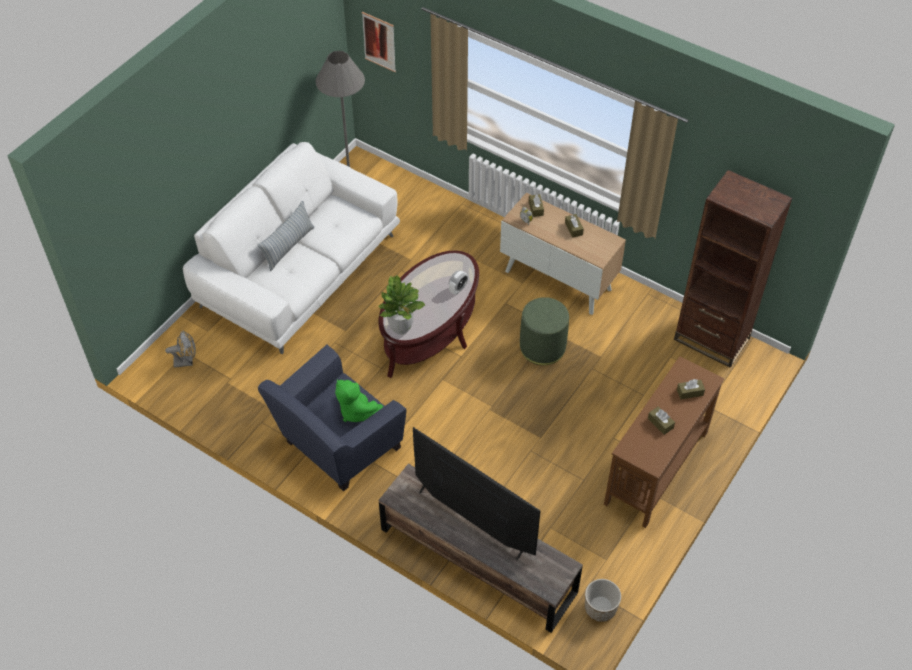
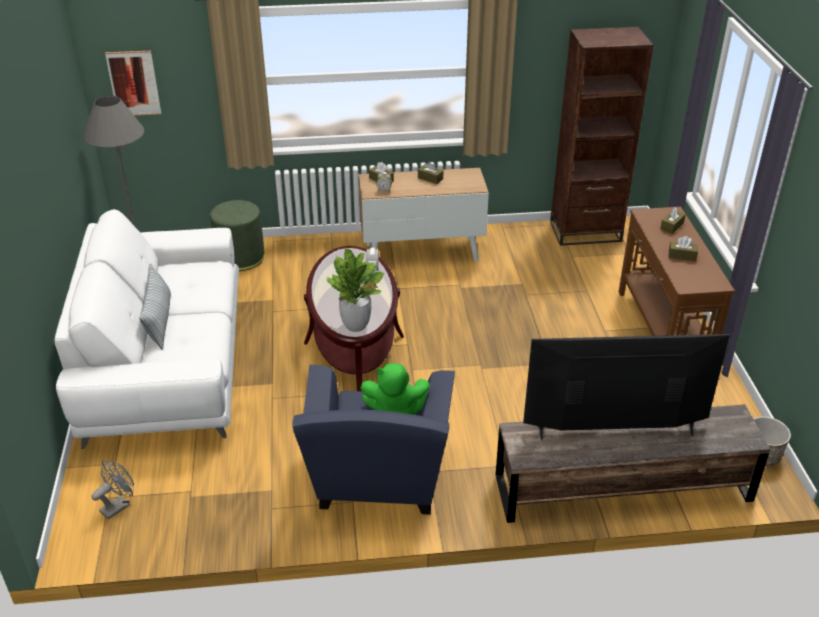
camera: 40 degrees left, 15 degrees down
(542, 347) = (468, 301): green ottoman -> green ottoman (240, 258)

